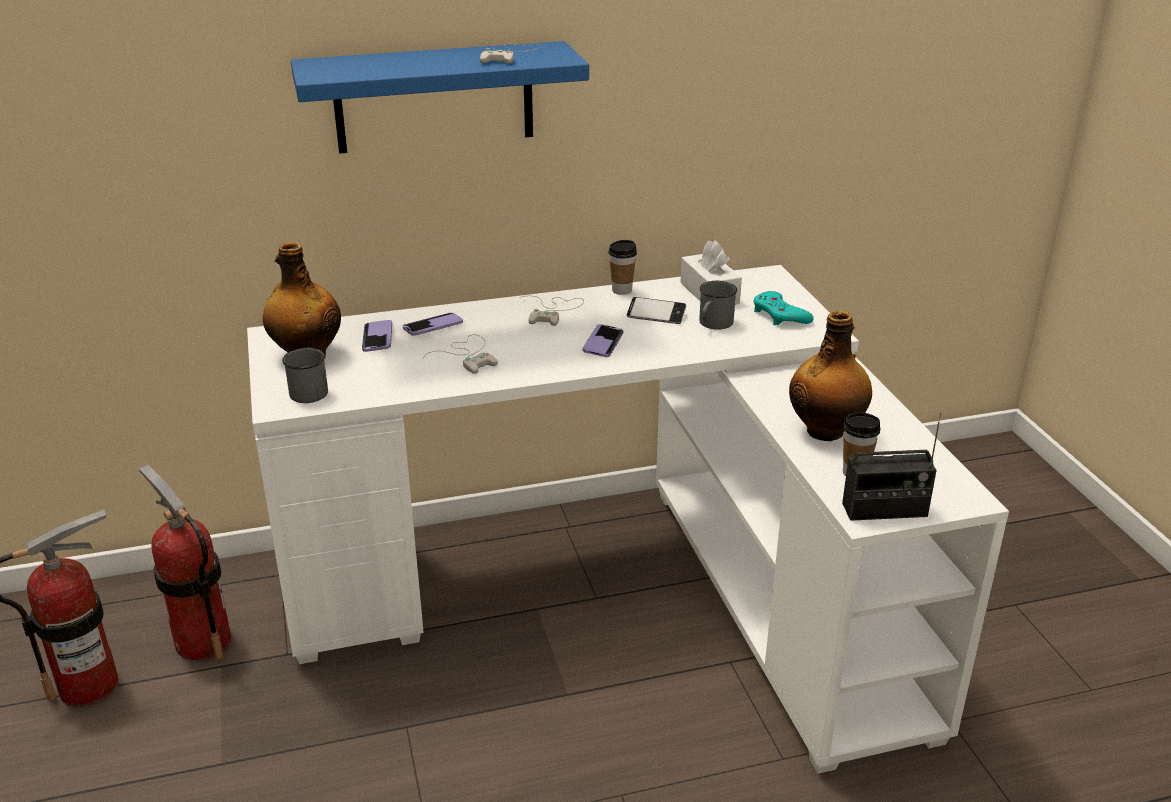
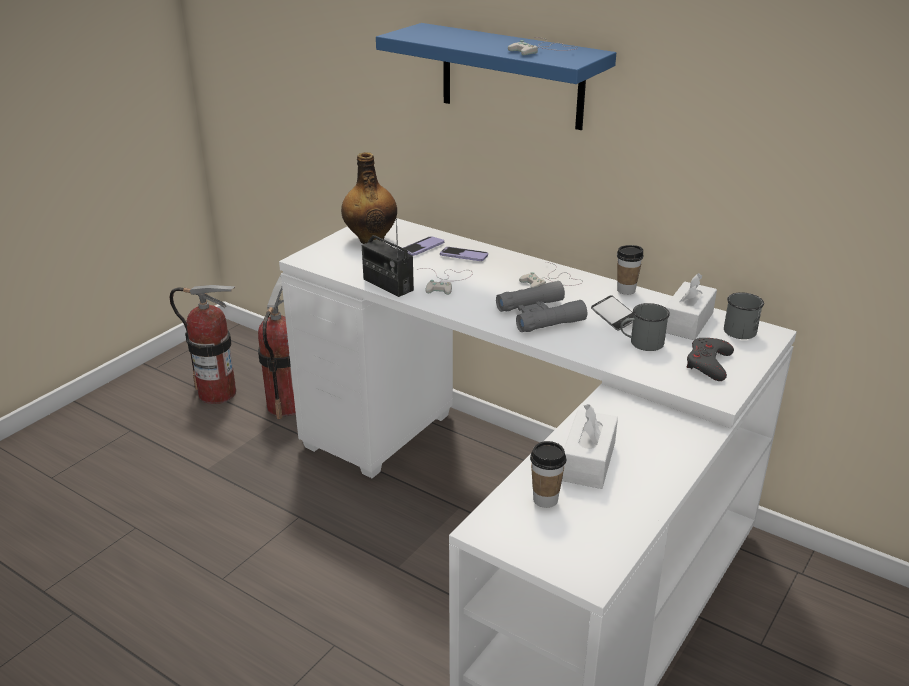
camera: 50 degrees right, 0 degrees up
(306, 391) = (331, 257): grey mug -> grey mug (740, 328)
(603, 342) = (540, 315): phone -> grey binoculars
(779, 315) = (708, 363): turquoise game controller -> grey game controller
(826, 430) = (588, 461): bottle -> white tissue box
(884, 510) = (509, 535): radio -> radio (388, 285)

